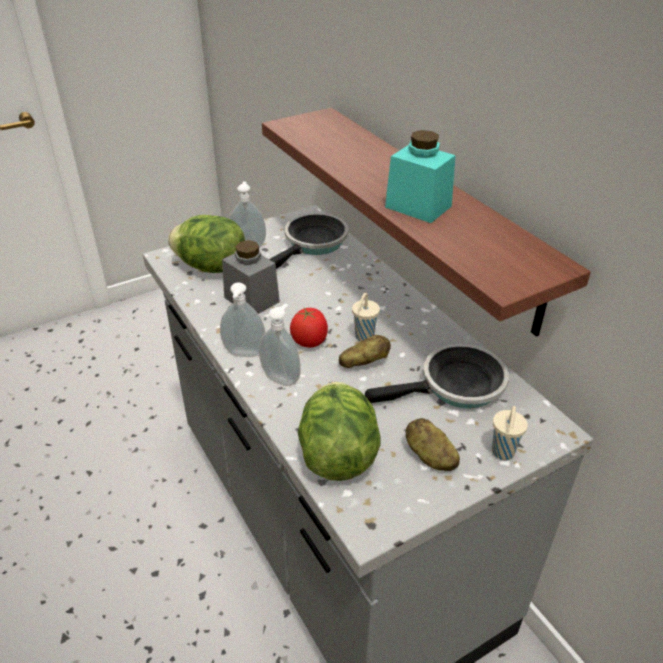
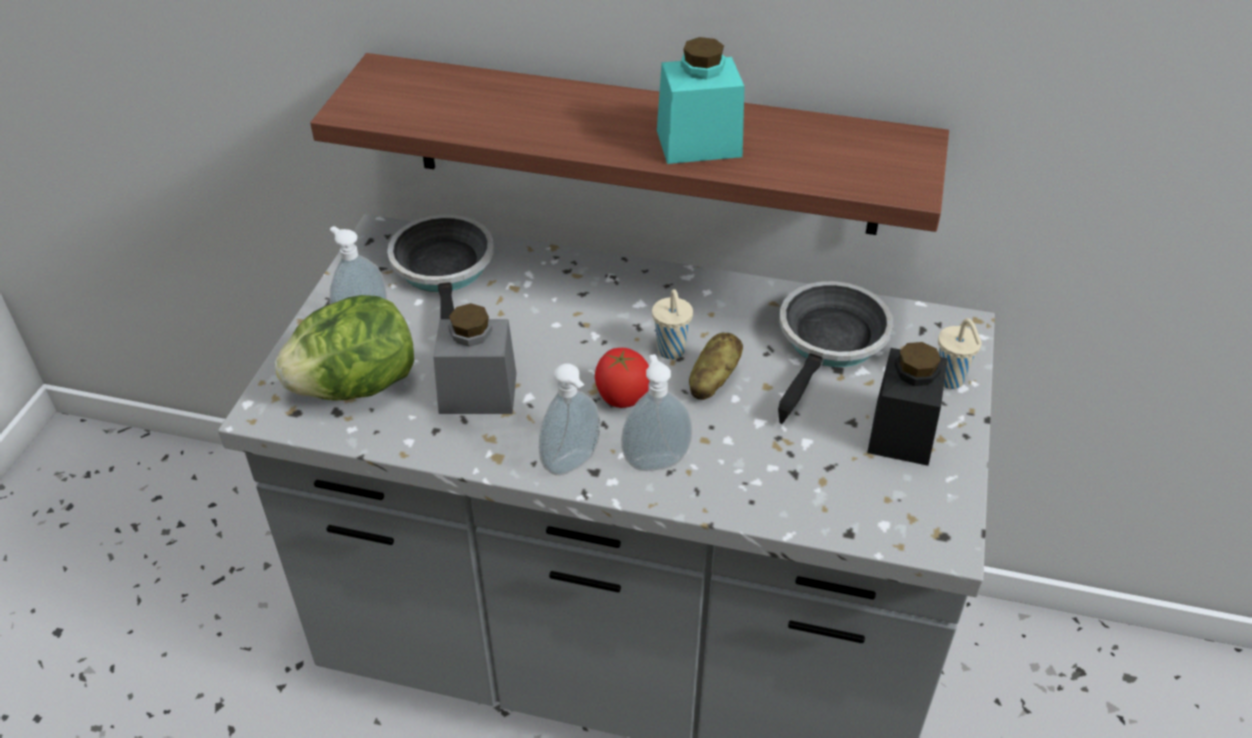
camera: 45 degrees left, 5 degrees up
(337, 454) = (824, 496): lettuce -> none
(429, 457) = (902, 432): potato -> black jar

